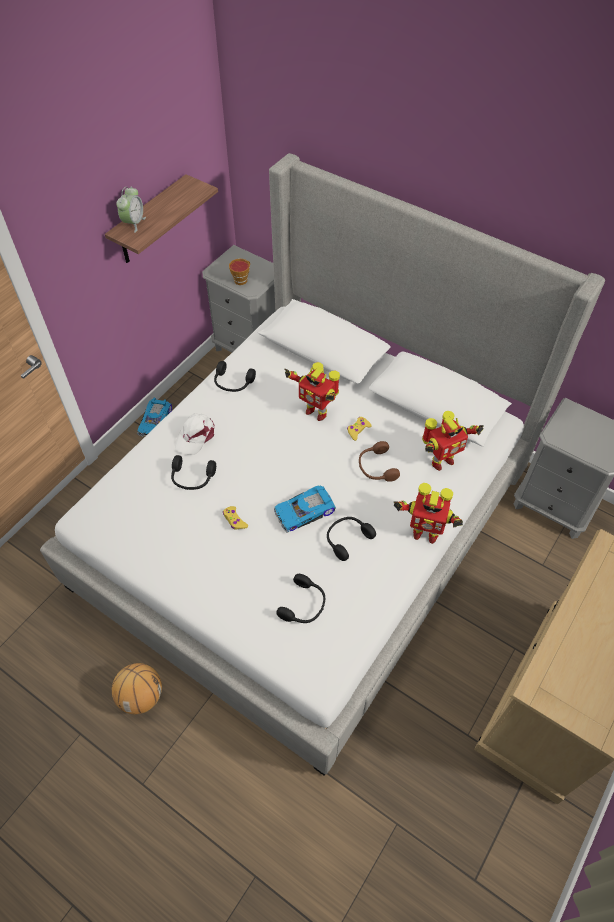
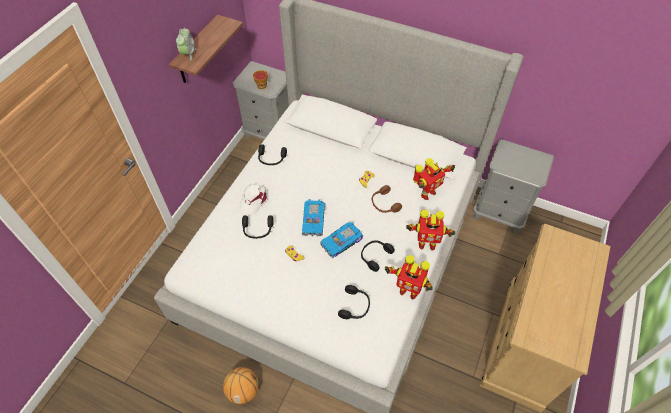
camera: 10 degrees left, 0 degrees up
(156, 421) = (213, 194): toy car -> toy car (314, 220)
(316, 411) = (334, 171): toy robot -> toy robot (408, 291)

